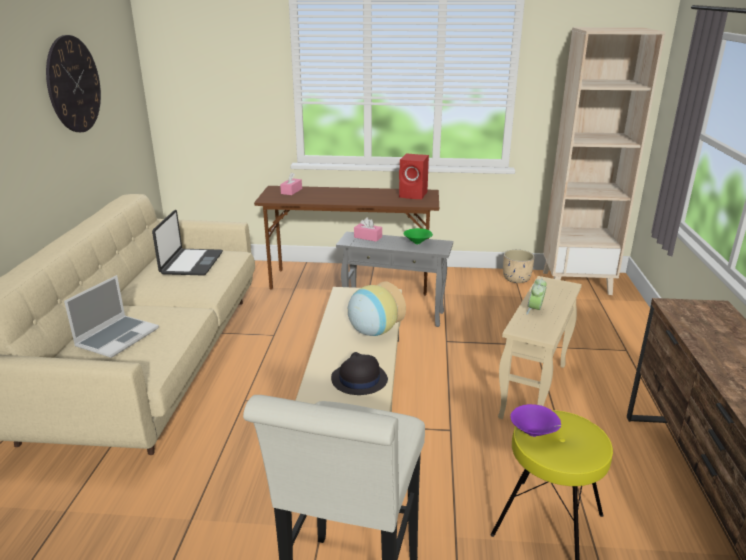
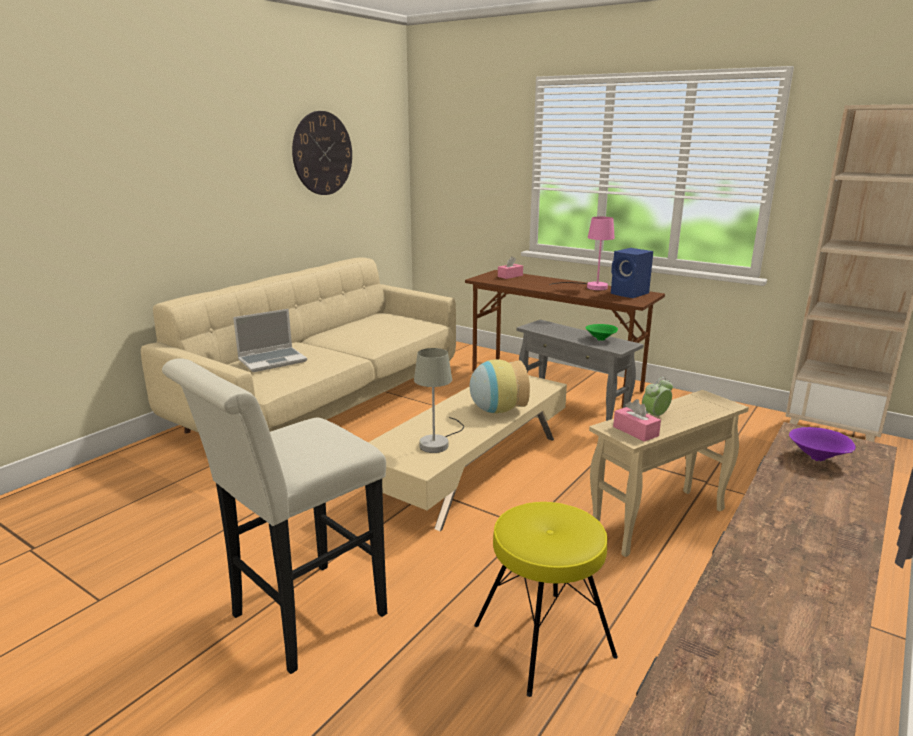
camera: 30 degrees right, 5 degrees down
(191, 263) = (385, 323): laptop -> none
(359, 379) = (438, 442): black hat -> grey table lamp
(368, 237) = (555, 327): pink tissue box -> pink tissue box (635, 431)
(374, 192) = (590, 287): none -> pink table lamp
(414, 195) = (630, 294): red speaker -> blue speaker
(516, 279) = (751, 416): beige planter -> none
(534, 433) = (523, 516): purple bowl -> purple bowl (818, 459)

